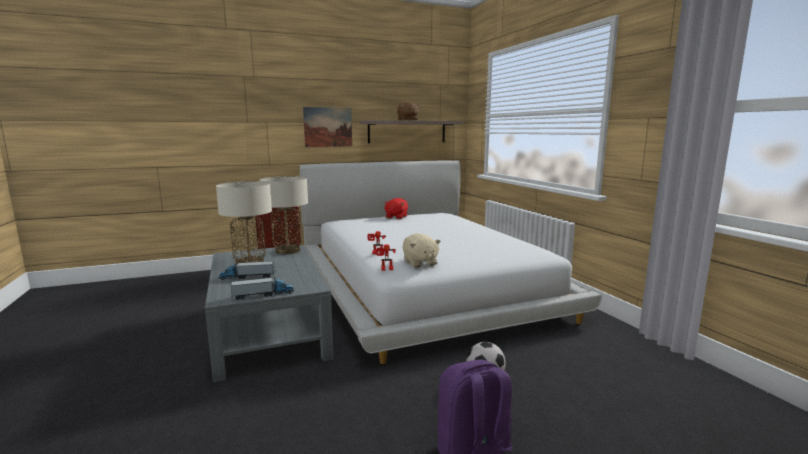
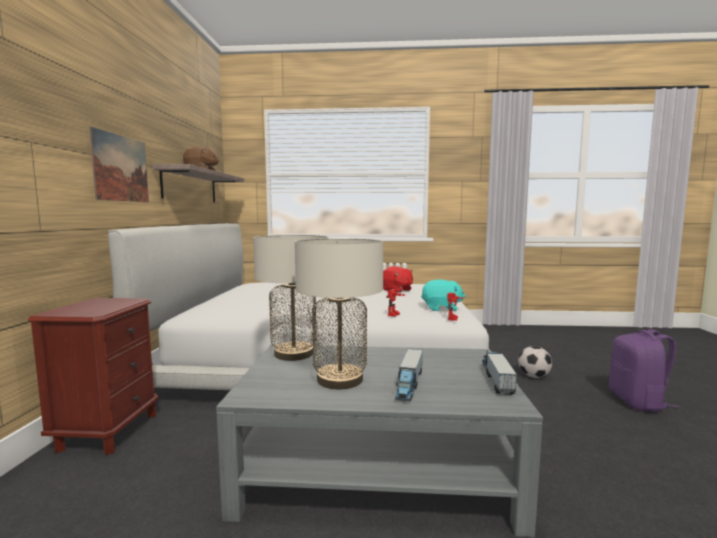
camera: 65 degrees left, 5 degrees down
(396, 217) = (239, 294): red plush toy -> red plush toy (396, 290)
(420, 263) = (441, 308): beige plush toy -> turquoise plush toy

